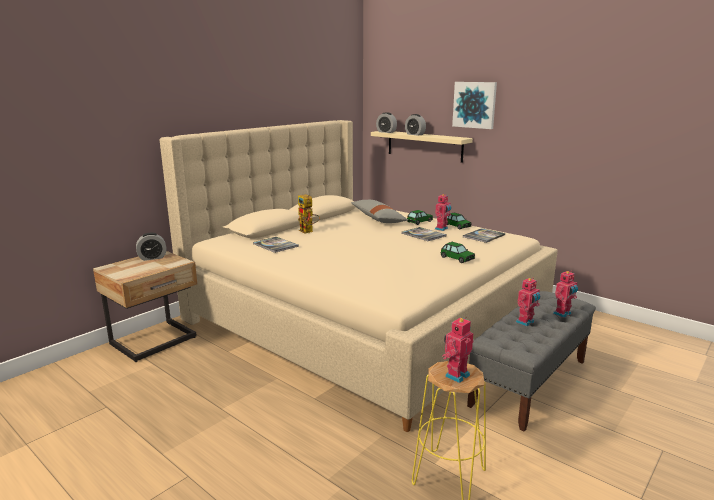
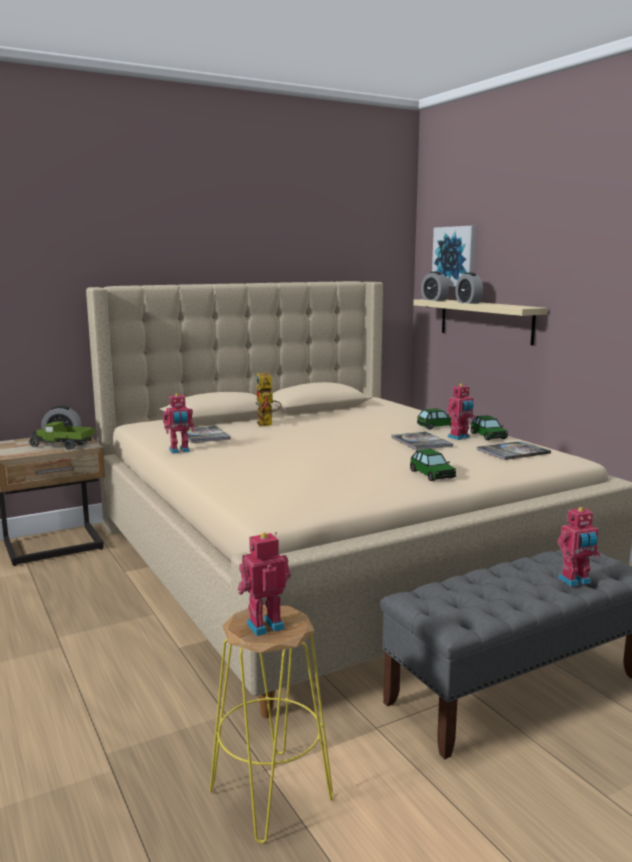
camera: 20 degrees right, 5 degrees down
(161, 264) = (62, 446): none -> toy truck
(378, 219) = (381, 418): grey pillow -> none
(474, 105) = (550, 256): picture -> picture (454, 256)
(526, 322) = (497, 583): toy robot -> toy robot (180, 451)

